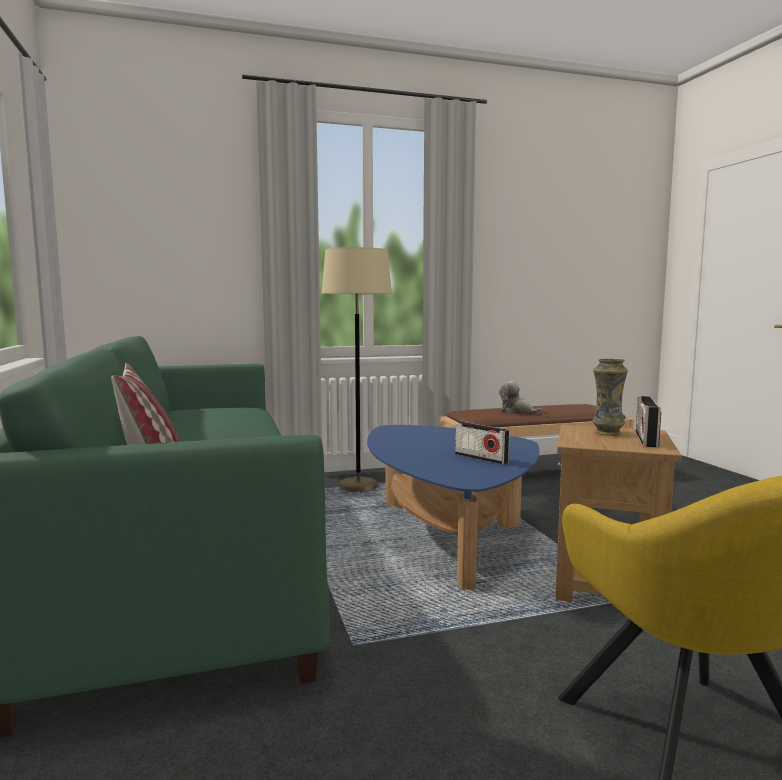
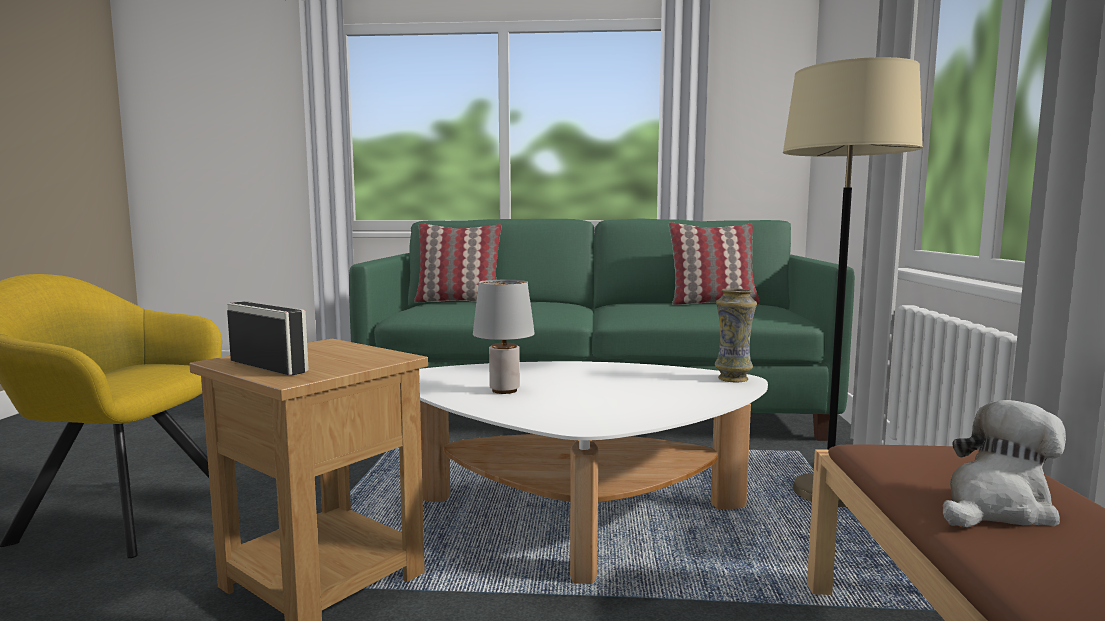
camera: 110 degrees right, 0 degrees up
(184, 416) = (712, 303): none -> pillow
(447, 534) = (578, 517): blue coffee table -> white coffee table
(481, 458) = (503, 390): radio -> grey table lamp
(607, 433) = (335, 360): vase -> vase (733, 378)

